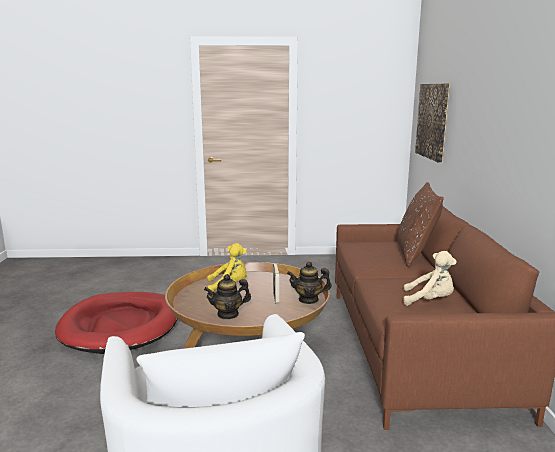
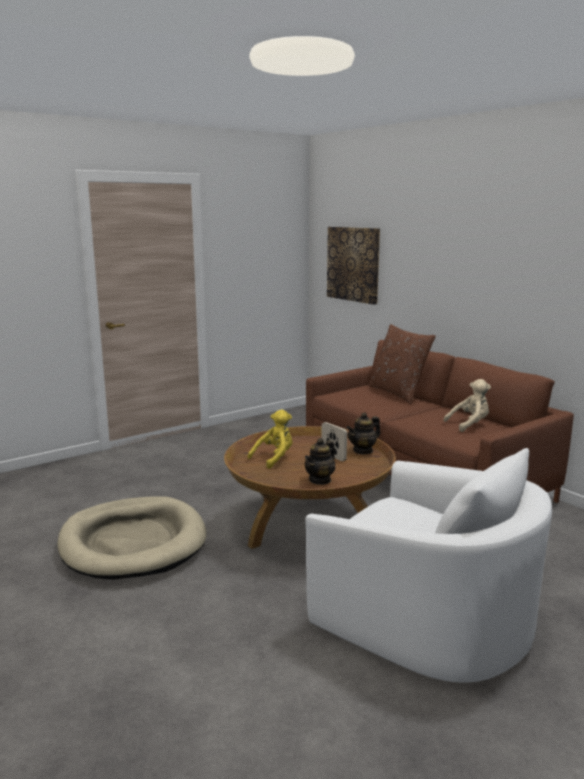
camera: 35 degrees left, 0 degrees up
(121, 326) = (133, 543): red dog bed -> beige dog bed

